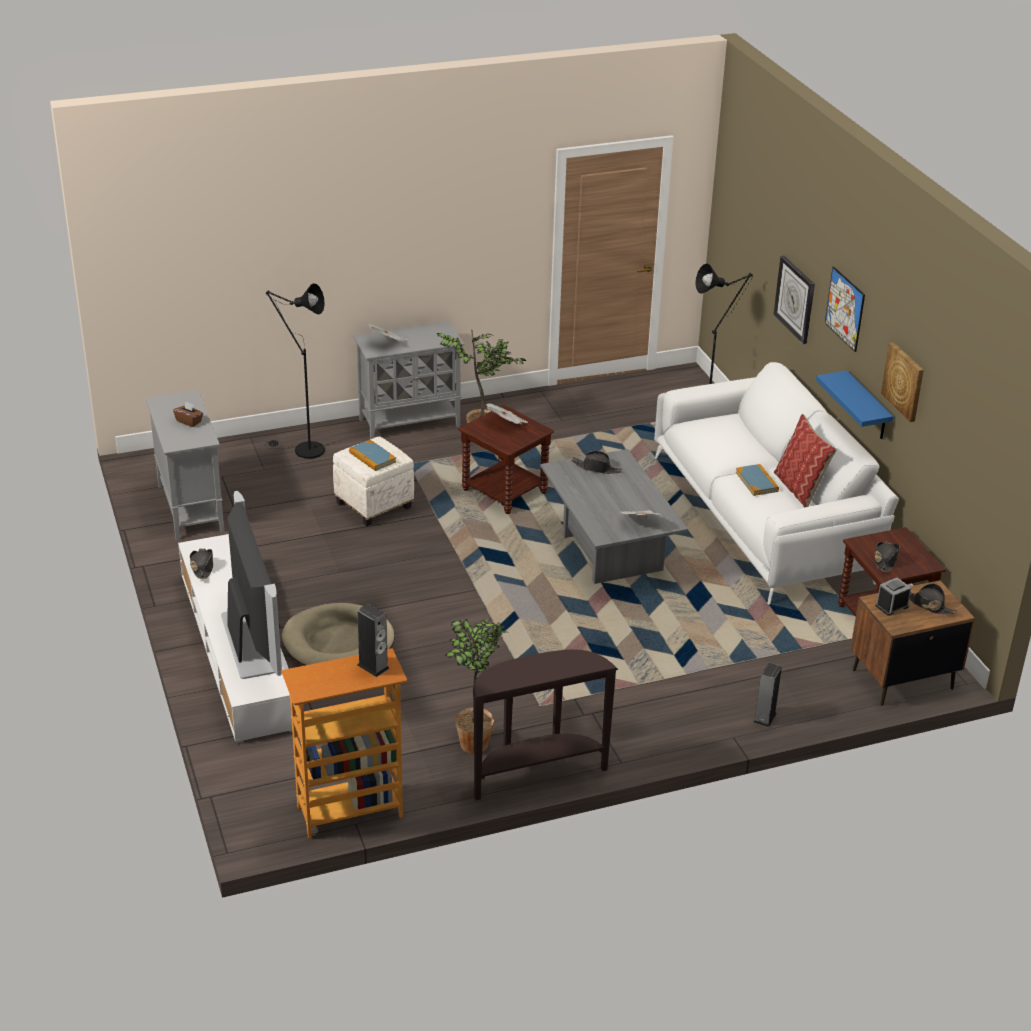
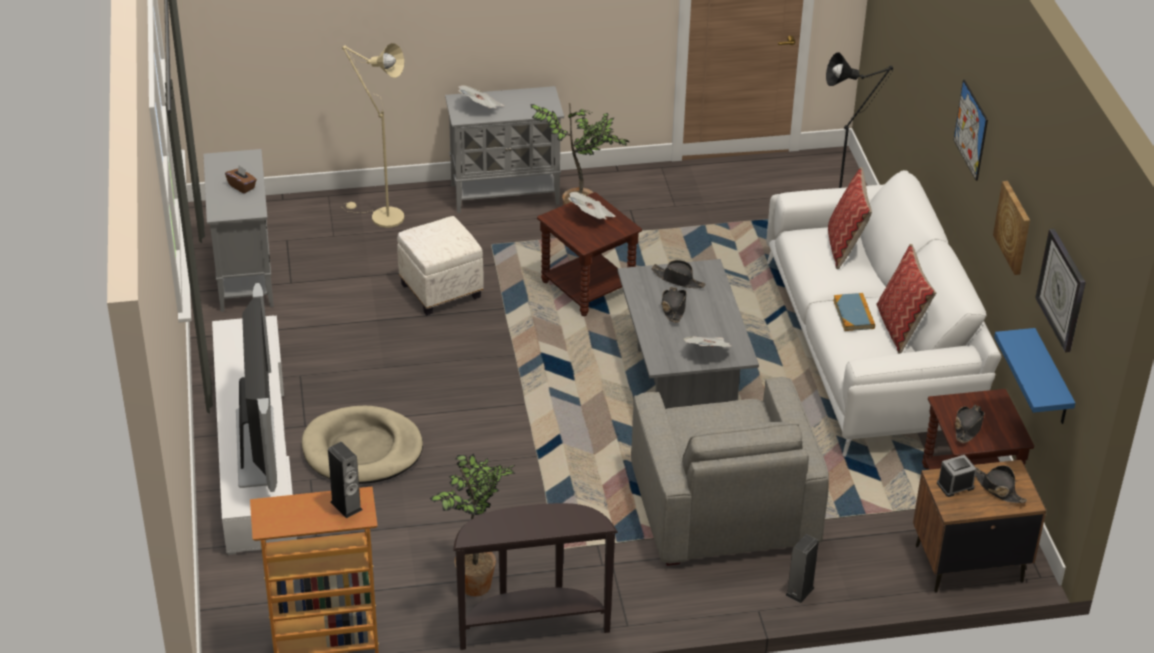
camera: 10 degrees right, 5 degrees up
(202, 567) = (230, 352): black hat -> black hat (673, 308)
(303, 450) = (381, 216): black floor lamp -> beige floor lamp
(372, 457) = (438, 241): book -> none
(676, 656) = (723, 507): none -> grey armchair
(732, 430) = (845, 247): none -> pillow
(795, 299) = (931, 104): wall clock -> wall clock (1062, 290)
(867, 407) = (983, 245): blue shelf -> blue shelf (1051, 380)

